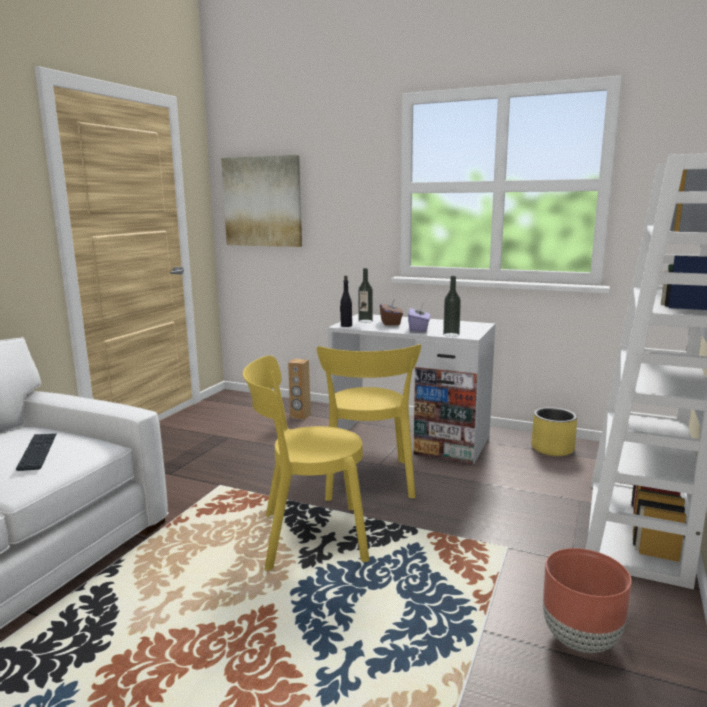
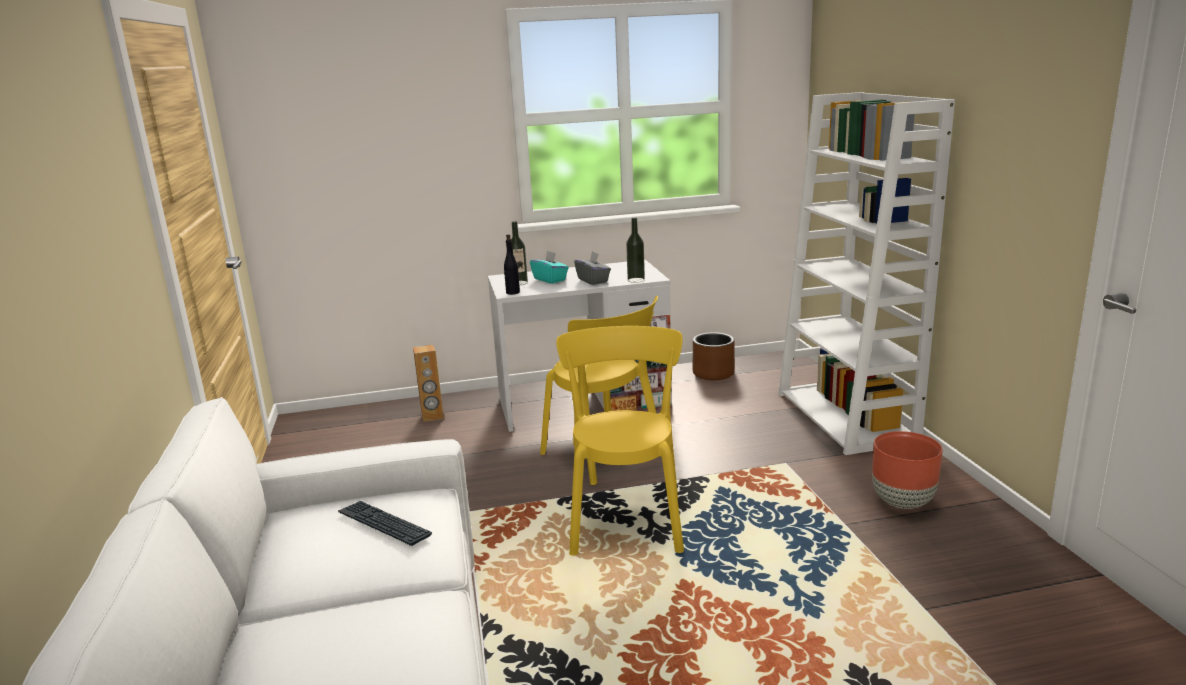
camera: 35 degrees left, 5 degrees up
(262, 202) = (317, 149): picture -> none
(307, 538) = (626, 521): yellow chair -> yellow chair turned 135 degrees clockwise
(391, 323) = (550, 279): brown tissue box -> turquoise tissue box
(419, 329) = (593, 280): purple tissue box -> grey tissue box
(553, 448) = (713, 373): yellow planter -> brown planter

